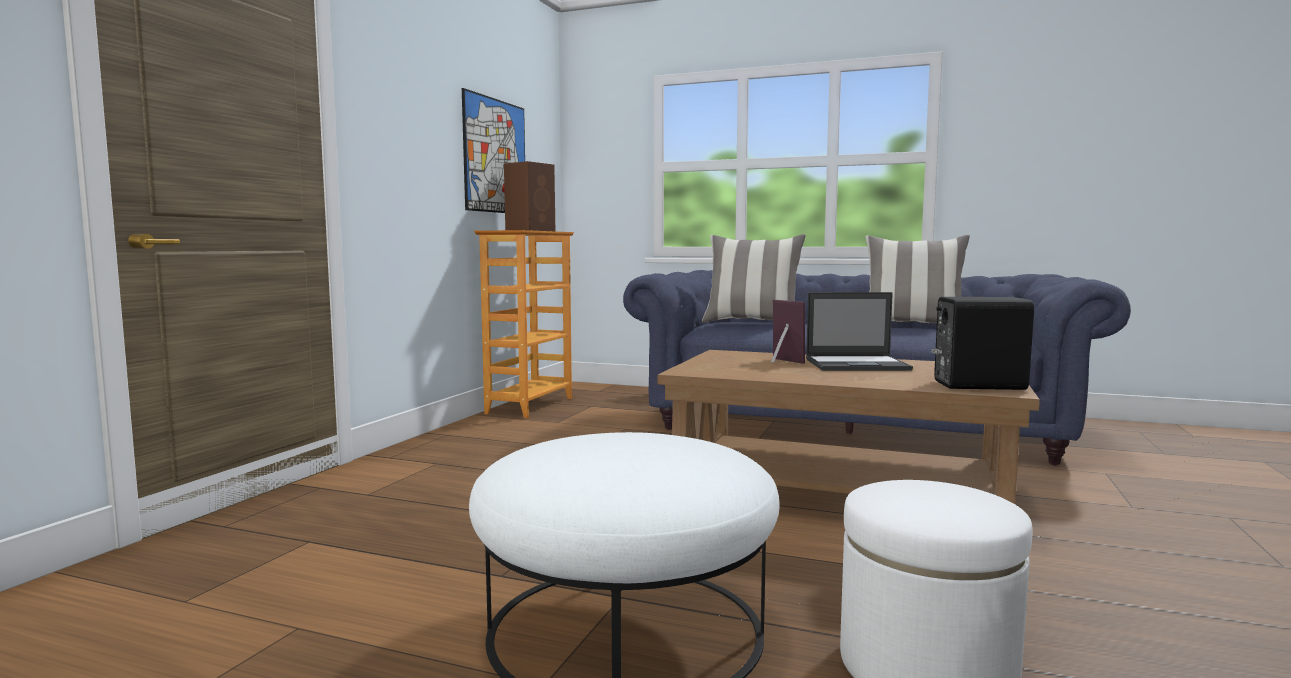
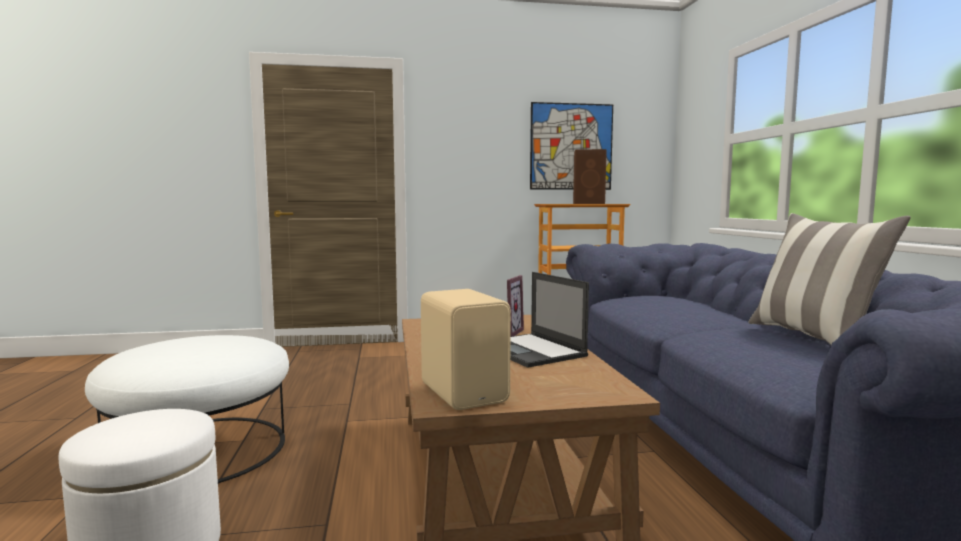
camera: 60 degrees right, 0 degrees up
(752, 323) = (666, 301): pillow -> none
(976, 385) = (465, 392): black speaker -> beige speaker

